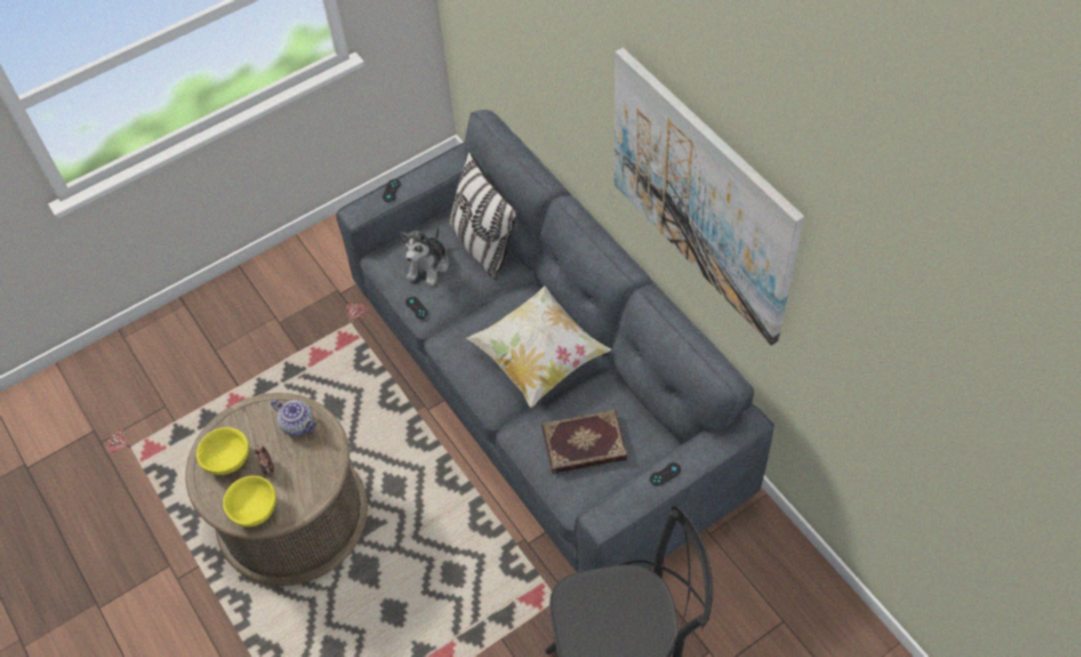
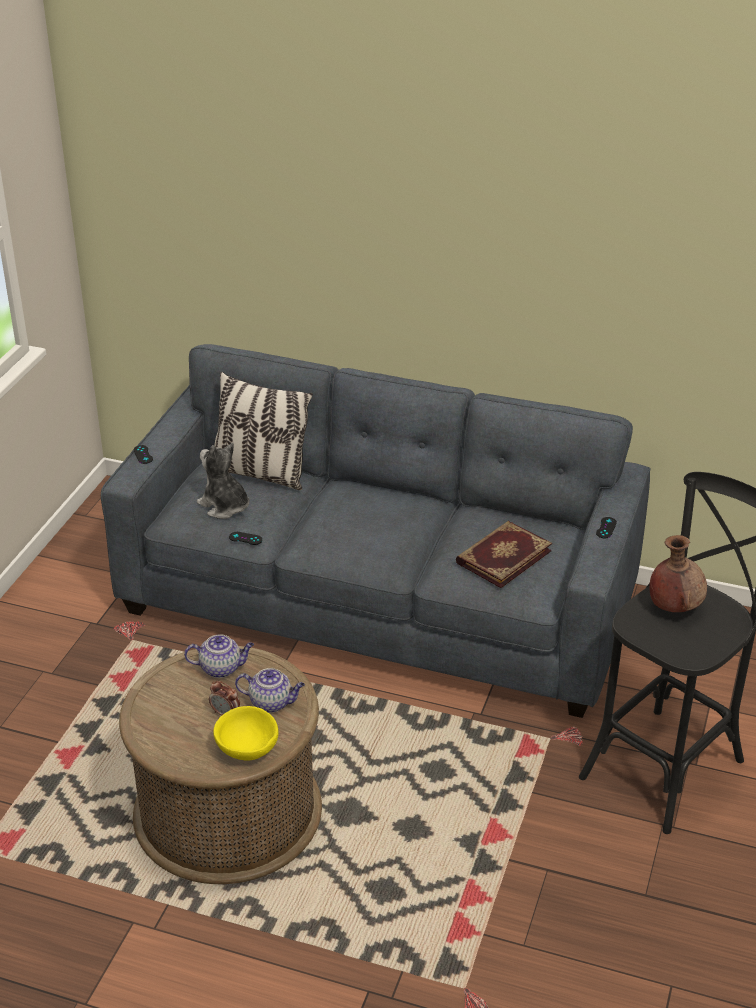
camera: 40 degrees left, 20 degrees down
(228, 459) = (174, 728): yellow bowl -> none
(304, 478) = (272, 702): none -> teapot
(428, 266) = (224, 506): plush toy -> plush toy turned 150 degrees clockwise
(539, 358) = (400, 523): pillow -> none
(620, 599) = (674, 607): none -> brown vase
(702, 196) = (520, 256): picture -> none

